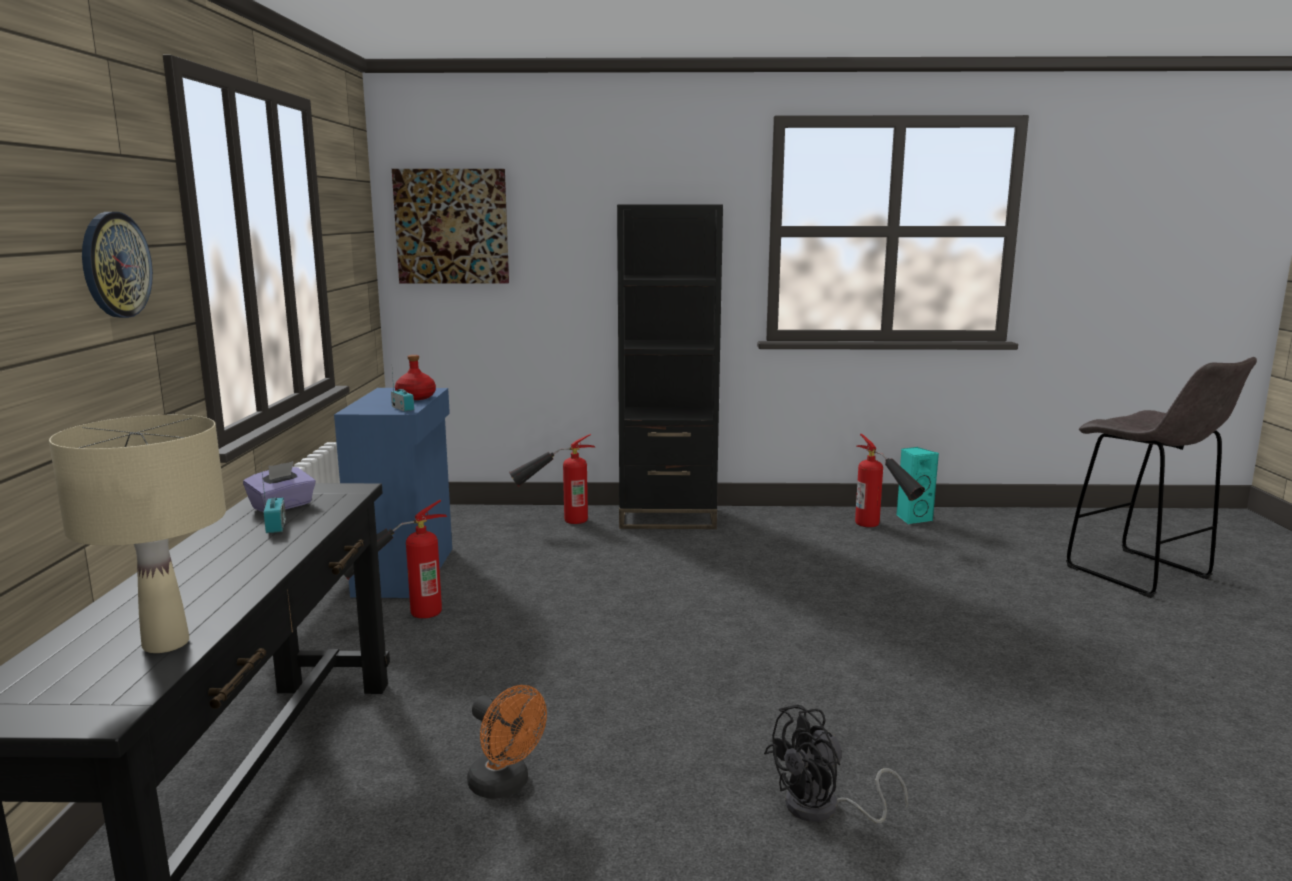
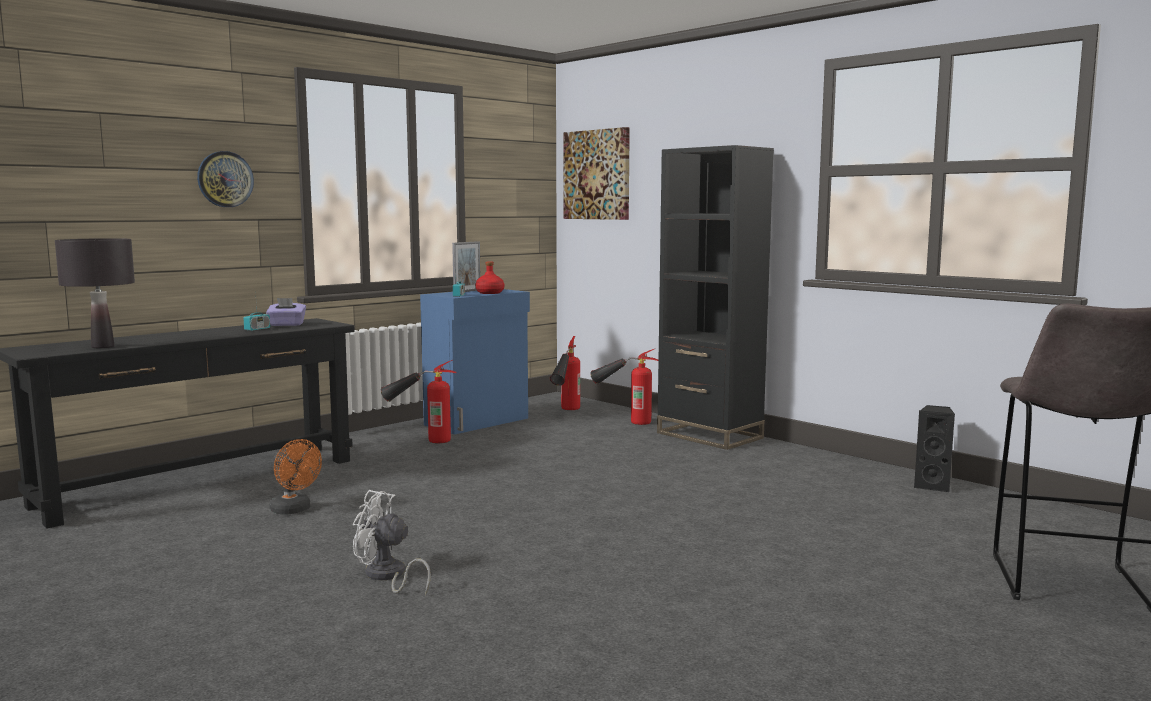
camera: 45 degrees right, 5 degrees down
(166, 644) = (102, 347): beige table lamp -> black table lamp
(374, 399) = (467, 291): none -> picture frame
(505, 786) = (294, 510): orange fan -> orange fan turned 45 degrees counterclockwise
(823, 809) = (387, 576): black fan -> white fan
(883, 530) = (874, 485): fire extinguisher -> fire extinguisher (565, 412)
(913, 518) = (932, 486): turquoise speaker -> black speaker

